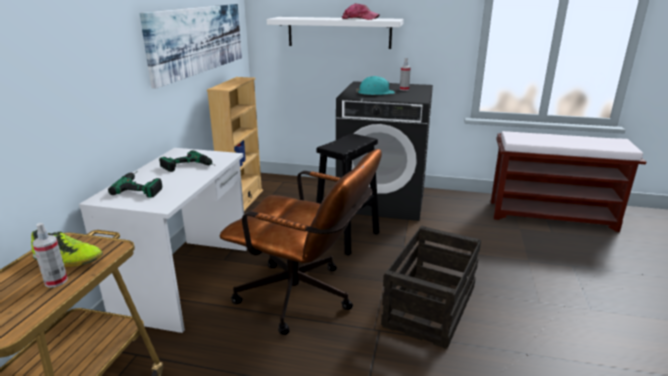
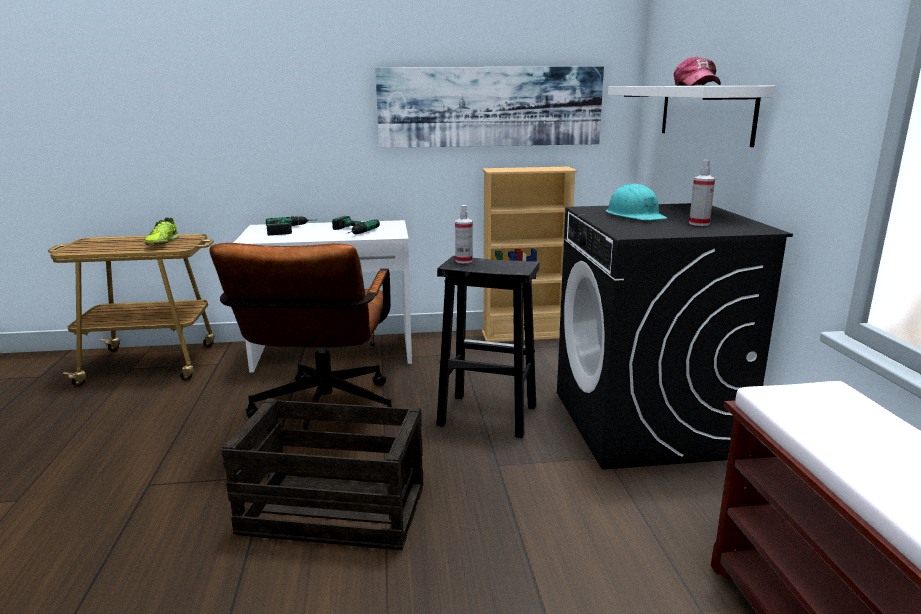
camera: 70 degrees right, 5 degrees down
(56, 281) = (130, 247): spray bottle -> spray bottle (464, 261)

